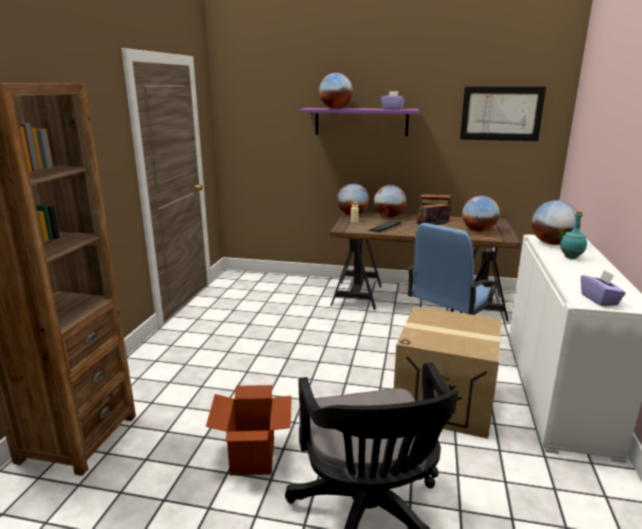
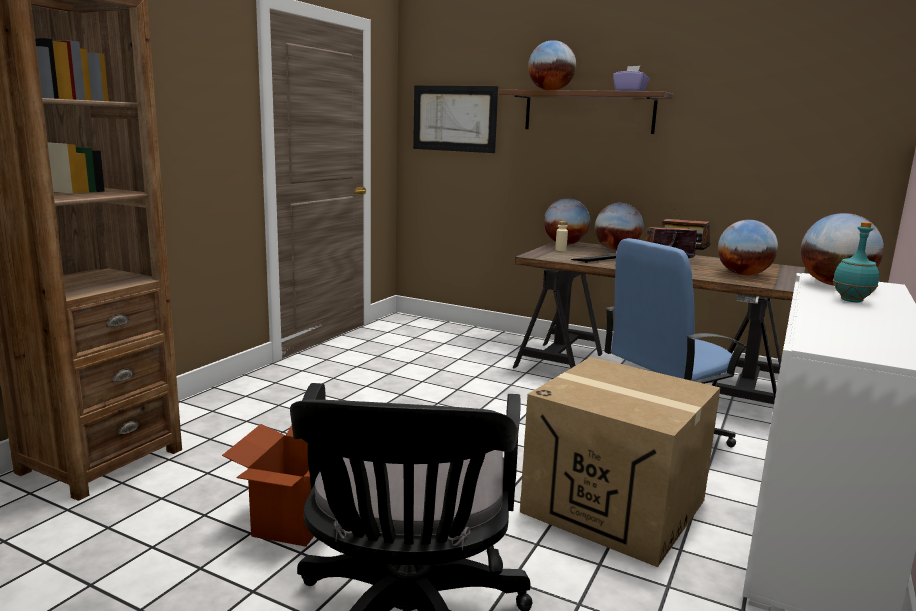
camera: 15 degrees right, 5 degrees down
(361, 121) = (588, 112): purple shelf -> brown shelf
(501, 113) = (801, 101): picture -> picture (454, 118)
(599, 300) = (850, 347): purple tissue box -> none

